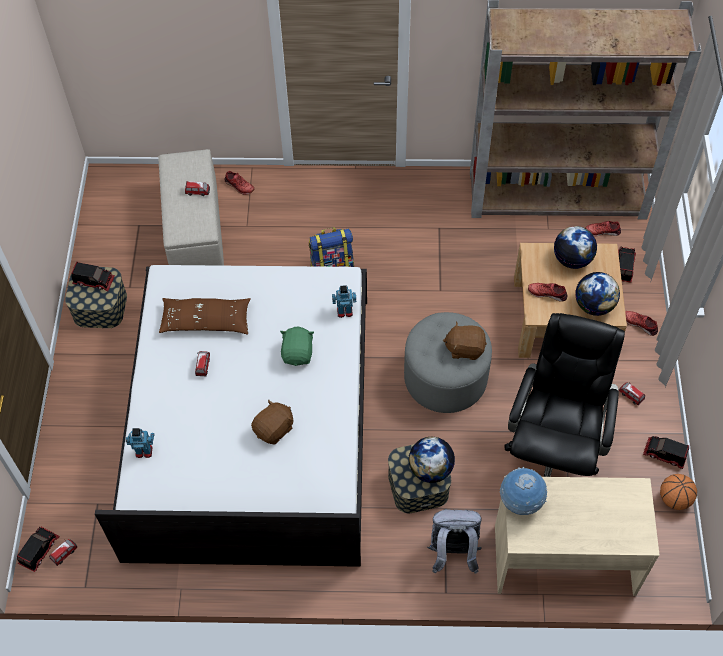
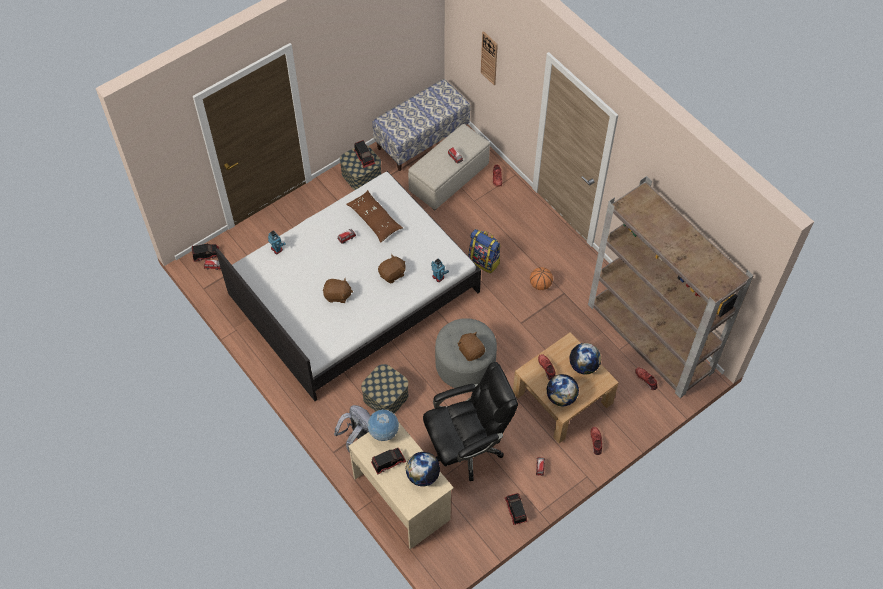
camera: 50 degrees right, 0 degrees up
(115, 217) = (422, 139): none -> bench
(155, 41) = (489, 58): none -> wall clock
(298, 353) = (392, 274): green plush toy -> brown plush toy
(430, 469) = (389, 389): globe -> globe (422, 475)
(623, 267) = (630, 407): toy truck -> toy truck (388, 462)
(674, 499) = (490, 533): basketball -> basketball (540, 284)

